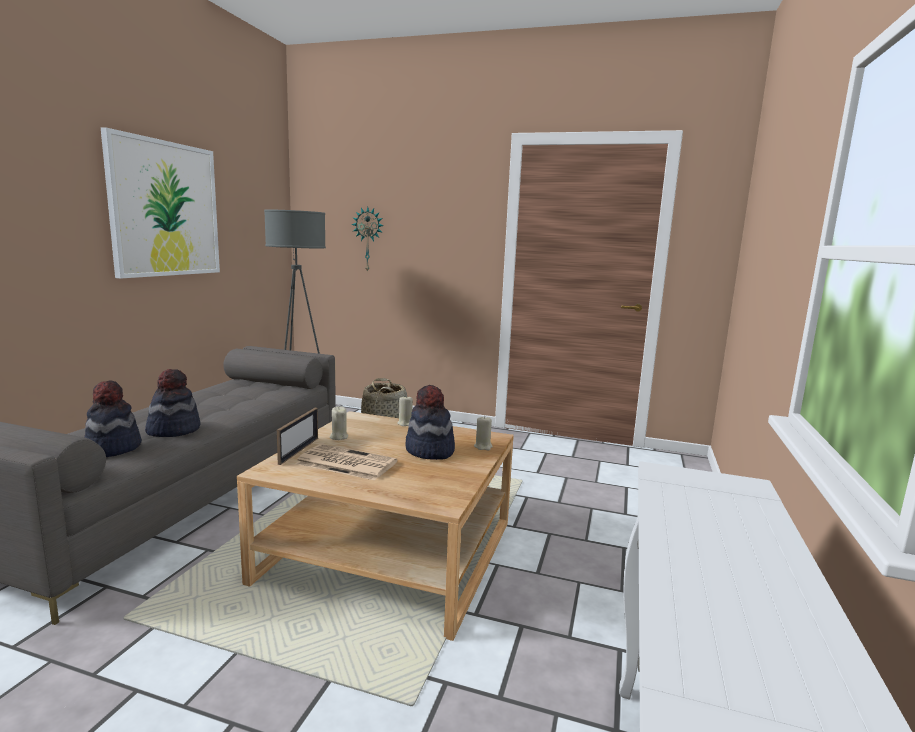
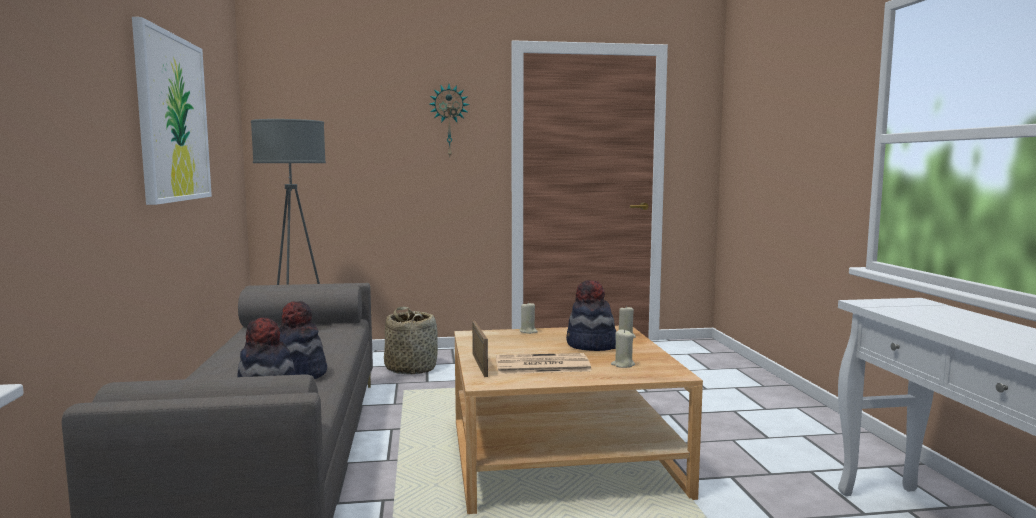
camera: 25 degrees left, 5 degrees down
(338, 437) = (491, 350): beige candle -> beige candle (623, 365)
(368, 239) = (352, 153): wall clock -> wall clock (449, 121)

